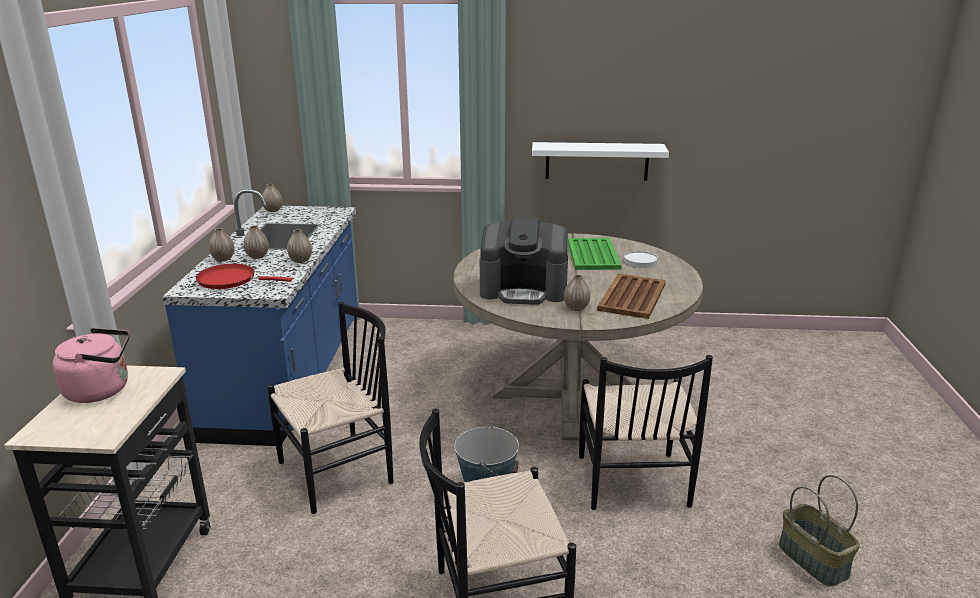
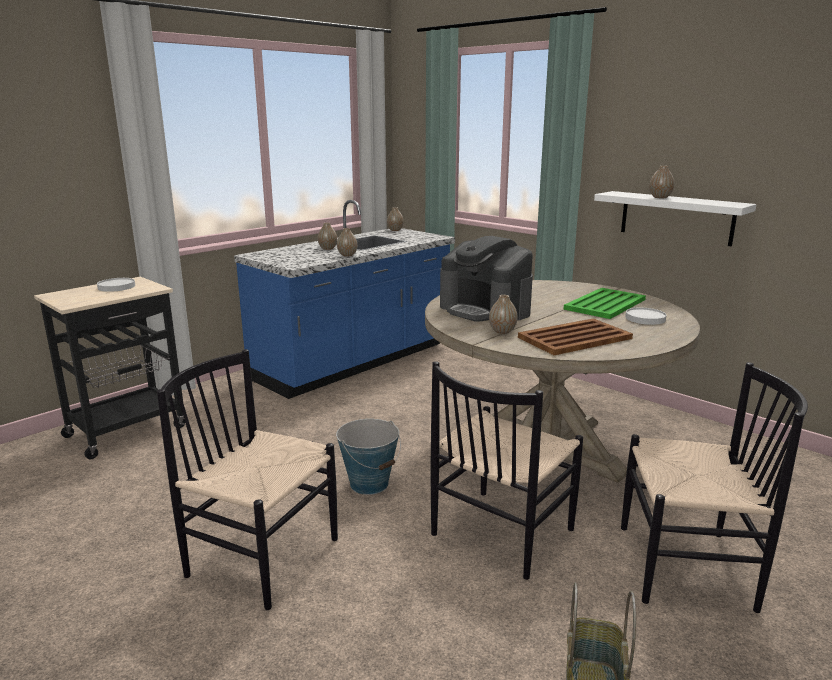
camera: 40 degrees right, 5 degrees down
(102, 390) = (116, 287): pink kettle -> white plate
(223, 259) = (306, 246): vase -> vase (660, 197)
(231, 280) = (284, 256): red frying pan -> none
(340, 471) = (298, 427): black chair -> black chair (691, 568)

